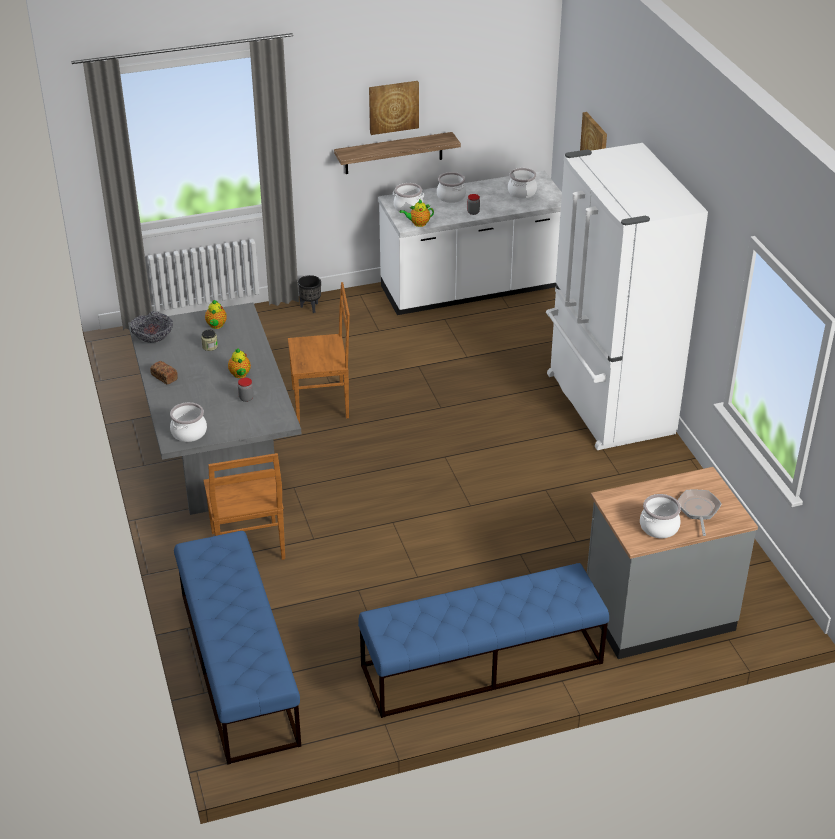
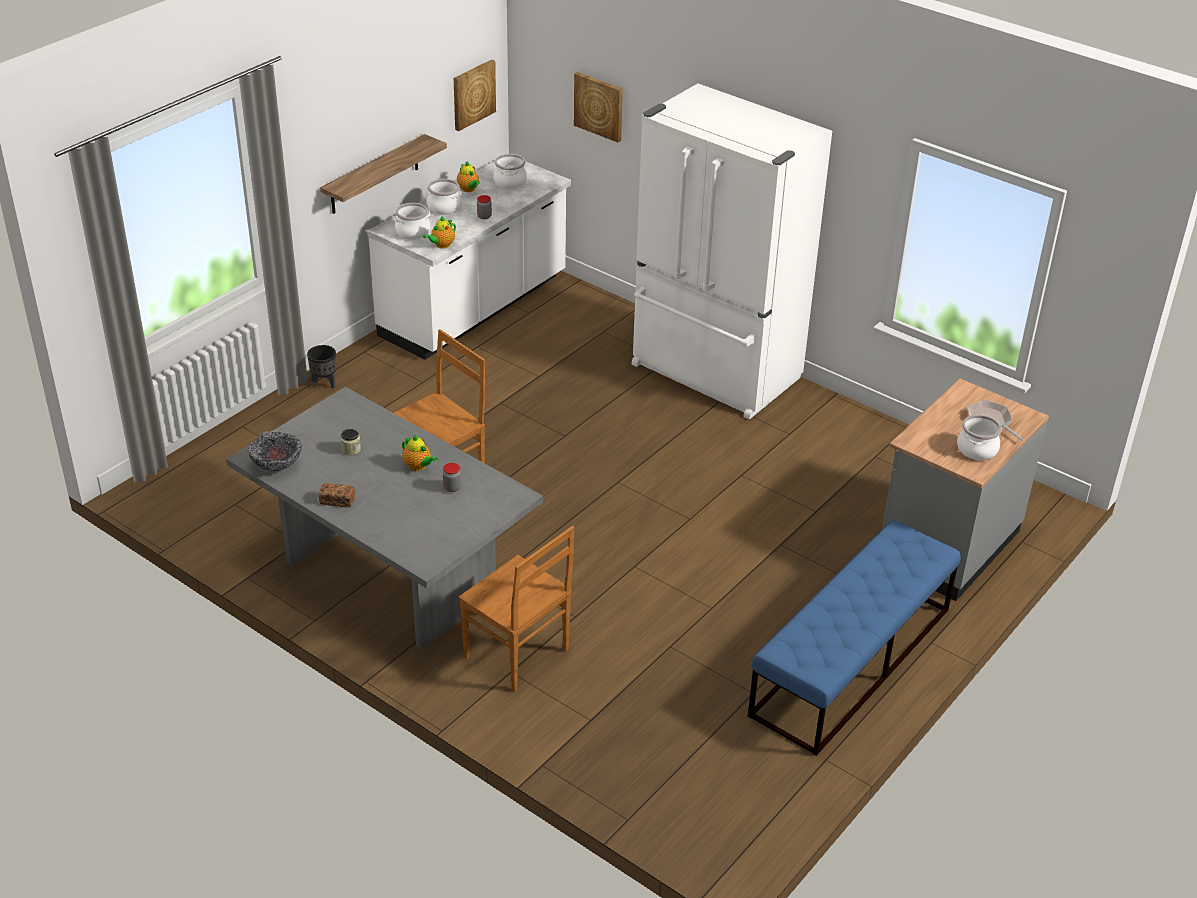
camera: 35 degrees left, 0 degrees up
(188, 432) = (431, 547): cooking pot -> none
(216, 326) = (333, 425): teapot -> teapot (468, 189)
(238, 666) = (634, 777): blue bench -> none
(393, 107) = (371, 120): picture -> picture (473, 94)

